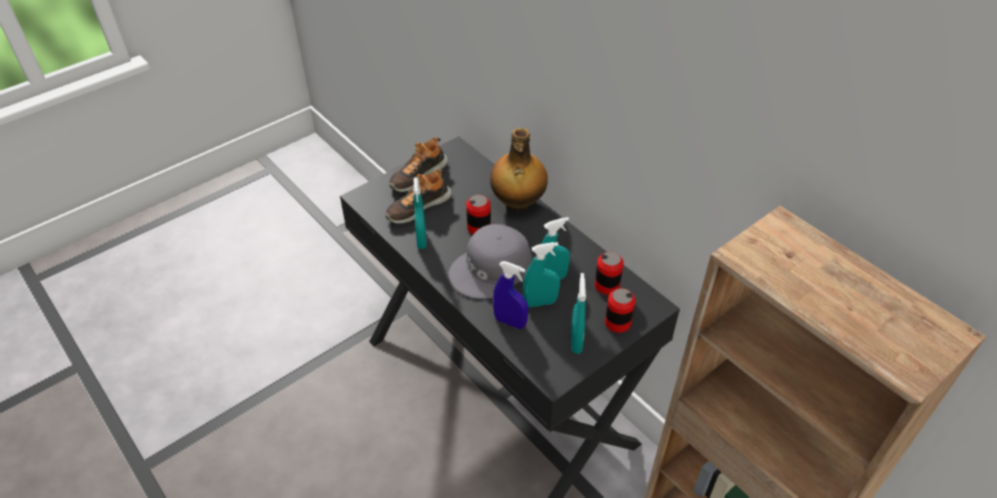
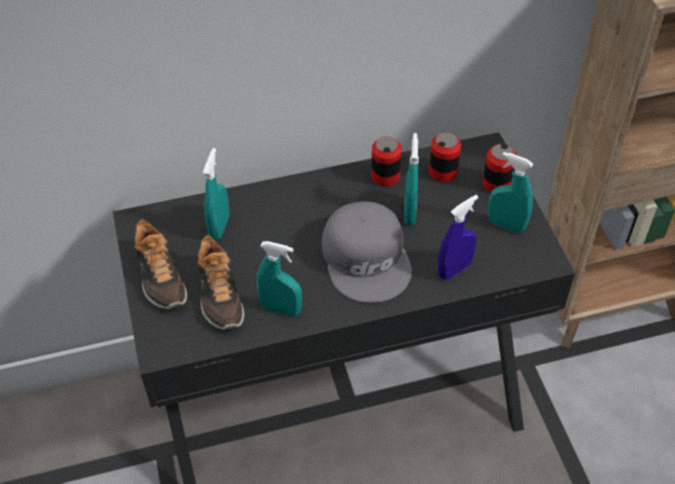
camera: 65 degrees left, 5 degrees up
(479, 228) = (294, 247): can -> can (385, 176)
(517, 204) = (275, 198): bottle -> none
(540, 302) = (439, 234): turquoise spray bottle -> turquoise spray bottle (219, 227)

